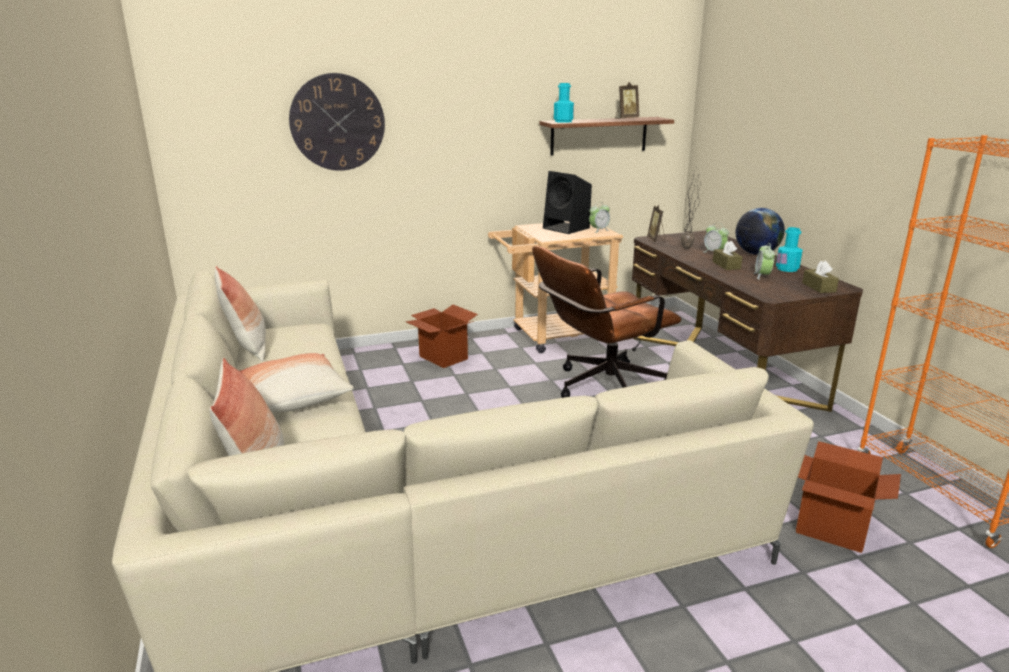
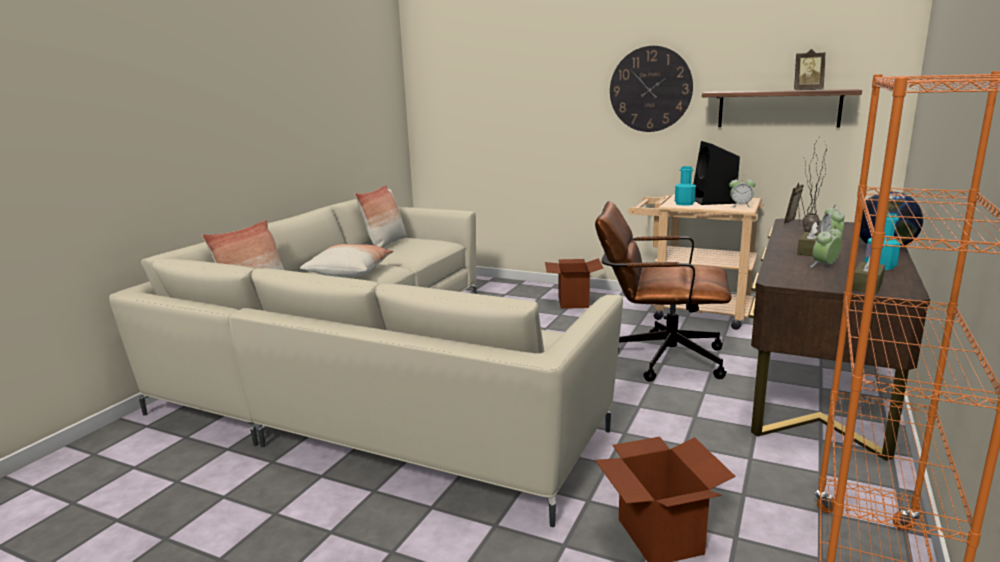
camera: 45 degrees right, 5 degrees down
(337, 122) = (524, 91): wall clock -> wall clock (650, 89)
(563, 121) = (723, 91): turquoise bottle -> turquoise bottle (684, 203)

